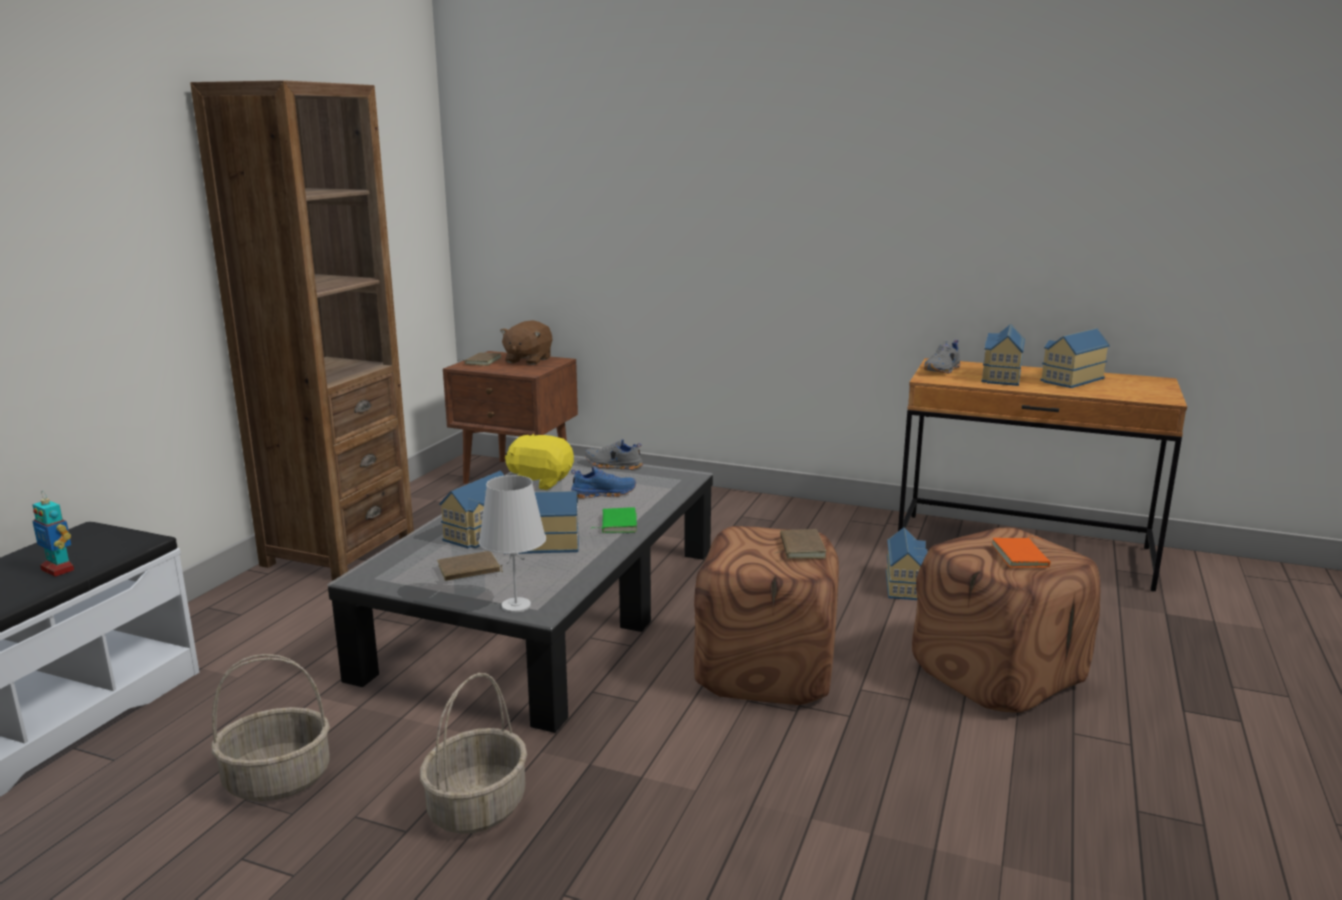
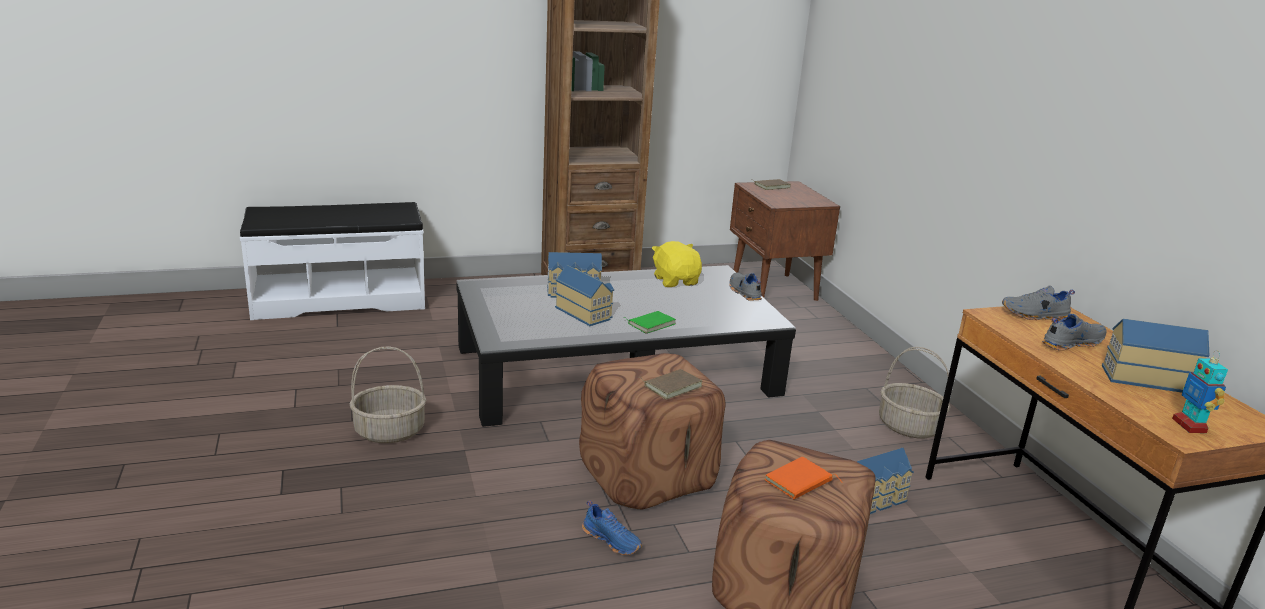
camera: 50 degrees right, 5 degrees up
(58, 570) = (357, 217): toy robot -> toy robot (1190, 426)
(279, 779) = (360, 369): basket -> basket (909, 427)
(469, 570) = (520, 306): brown book -> none
(516, 605) = (494, 333): white table lamp -> none
(527, 360) = (803, 195): brown plush toy -> none
(603, 494) = (690, 304): blue shoe -> blue shoe (612, 540)
(1000, 377) = (1071, 343): toy house -> grey shoe

